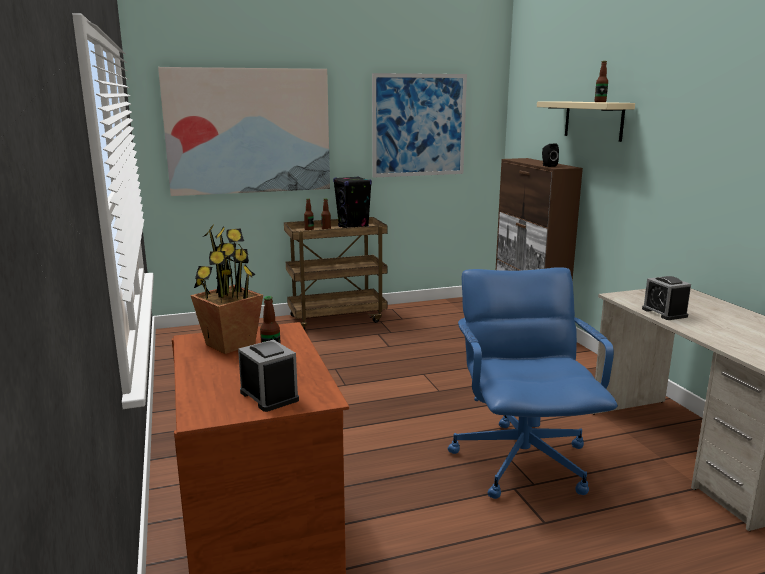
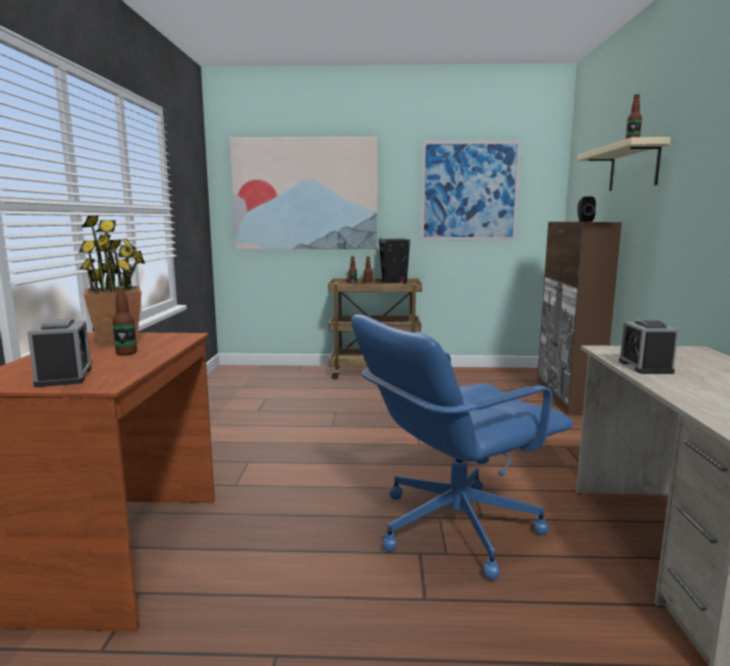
camera: 20 degrees right, 5 degrees down
(522, 460) = (453, 526): blue office chair -> blue office chair turned 135 degrees counterclockwise

